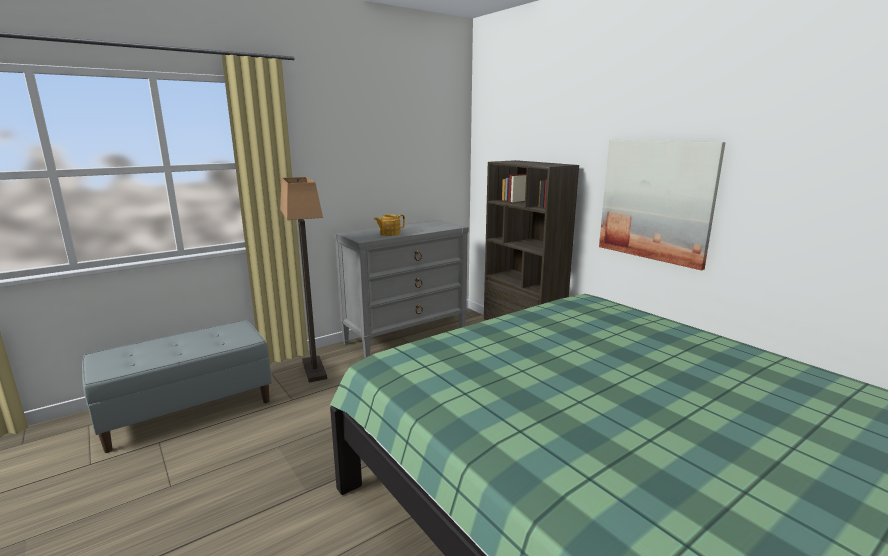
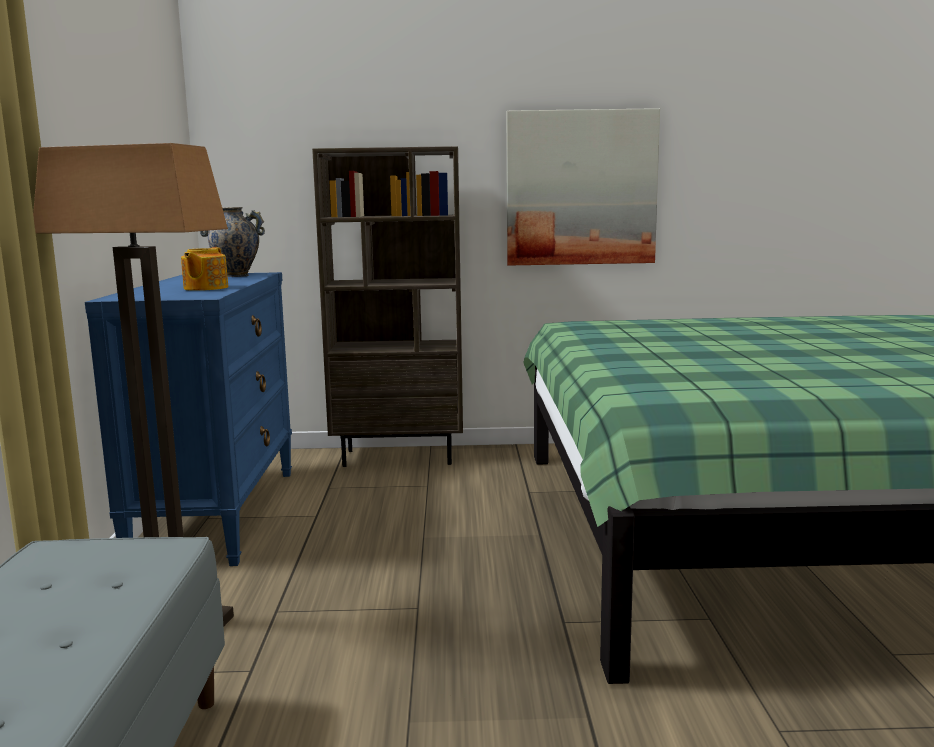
camera: 55 degrees left, 5 degrees down
(406, 337) = (218, 514): grey dresser -> blue dresser
(440, 226) = (236, 276): none -> vase

